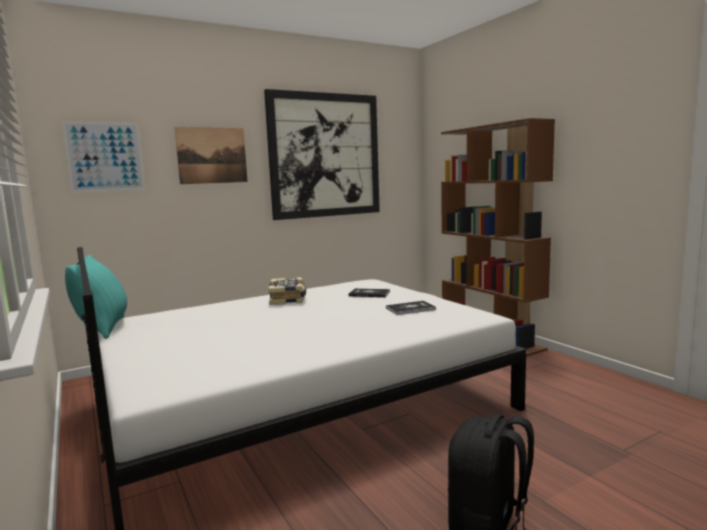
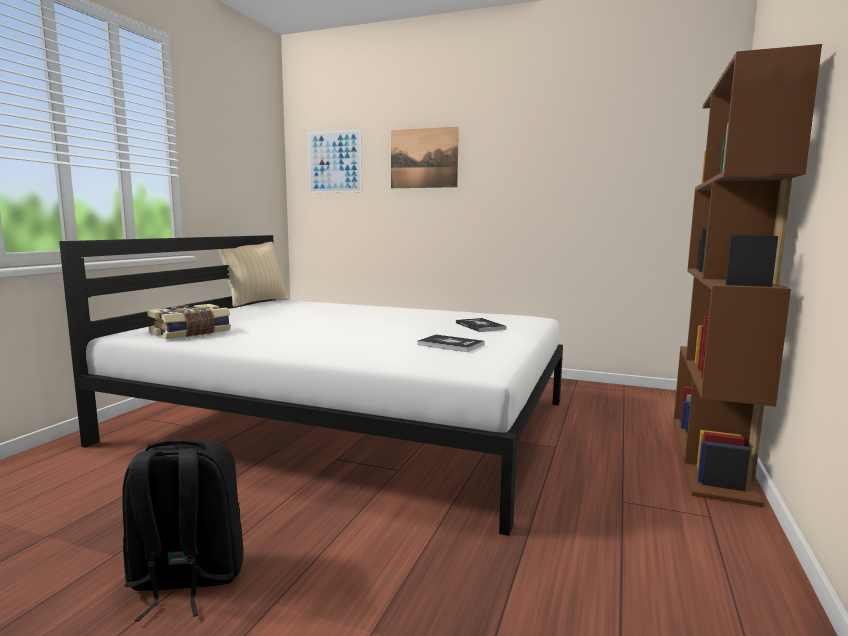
camera: 50 degrees right, 0 degrees up
(103, 328) = (256, 302): turquoise pillow -> beige pillow
(288, 299) = (404, 313): book -> book (191, 333)
(325, 155) = (560, 155): picture -> none

